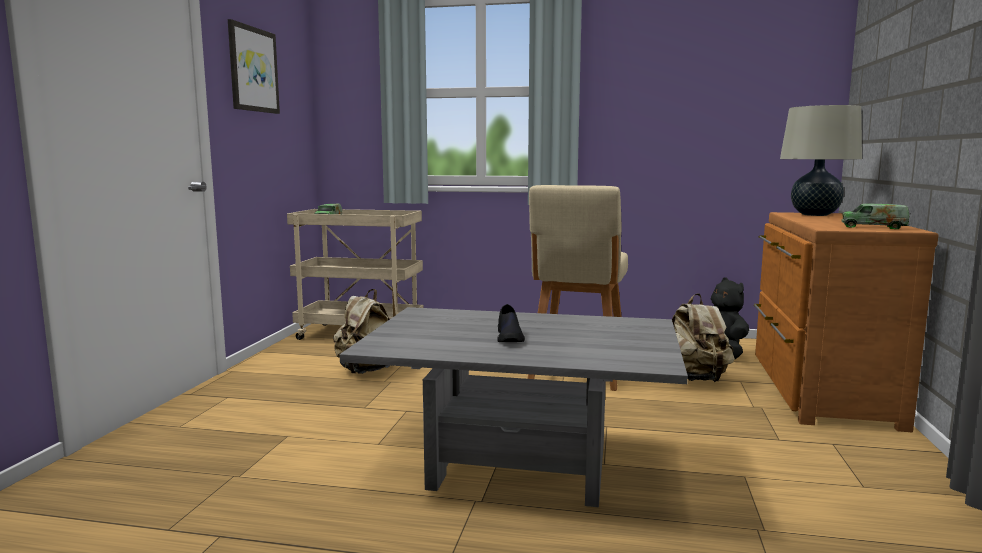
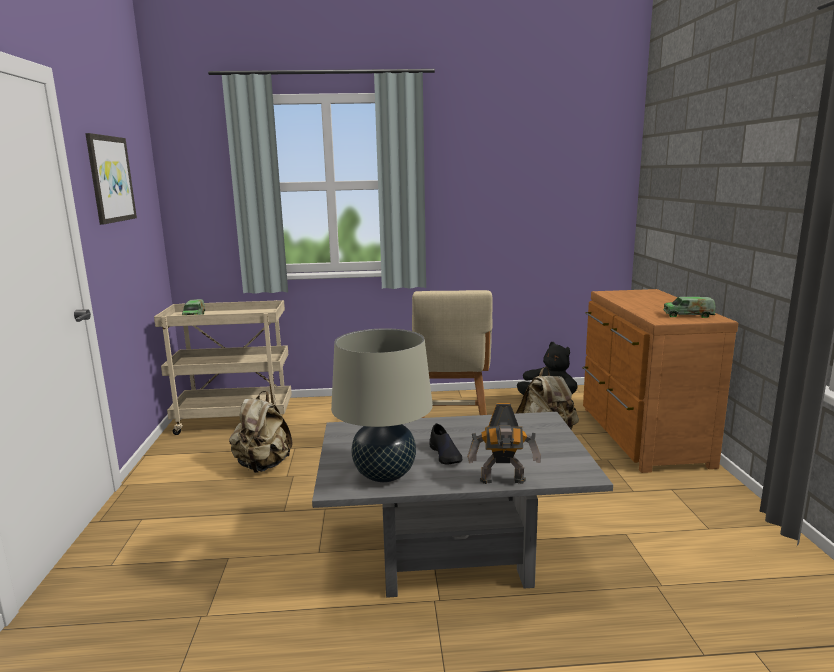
camera: 15 degrees left, 5 degrees up
(555, 361) = (503, 482): none -> toy robot
(814, 214) = (628, 294): beige table lamp -> beige table lamp (384, 475)

